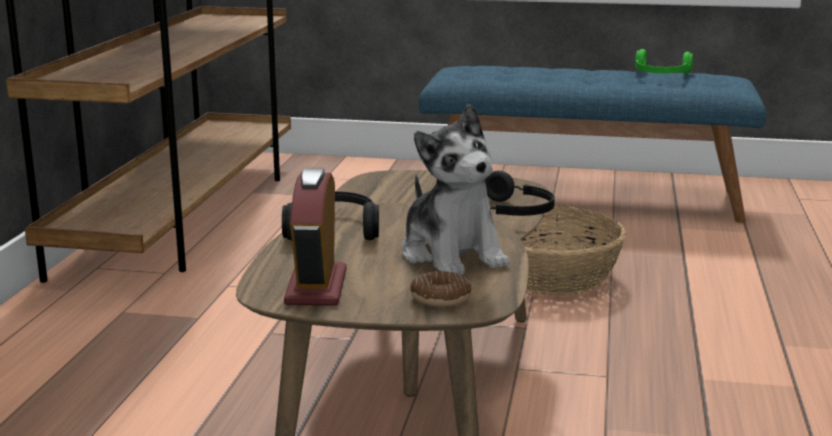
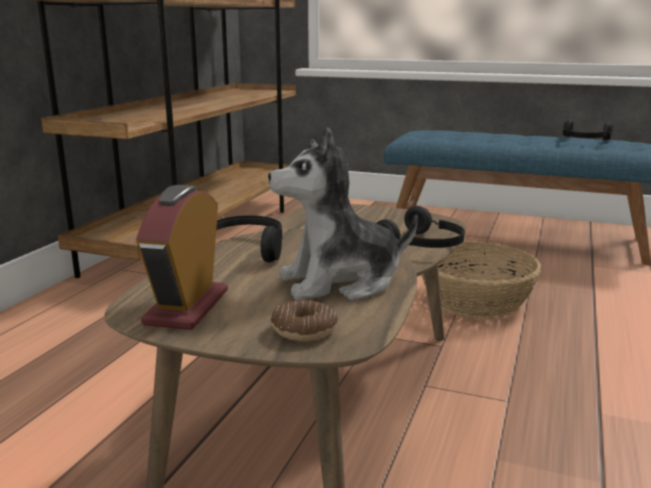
camera: 10 degrees right, 0 degrees up
(452, 255) = (340, 282): plush toy -> plush toy turned 90 degrees clockwise
(660, 75) = (583, 140): green headphones -> black headphones

